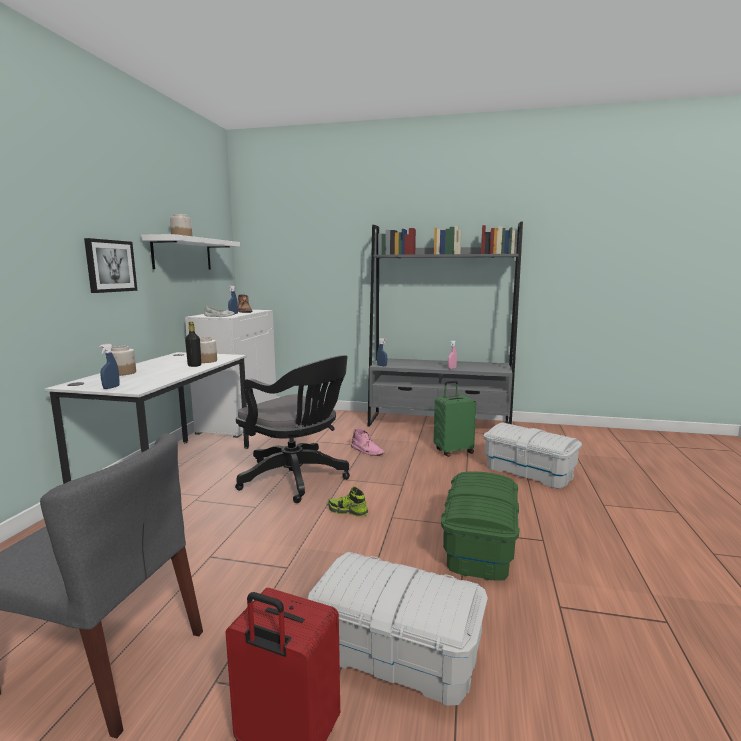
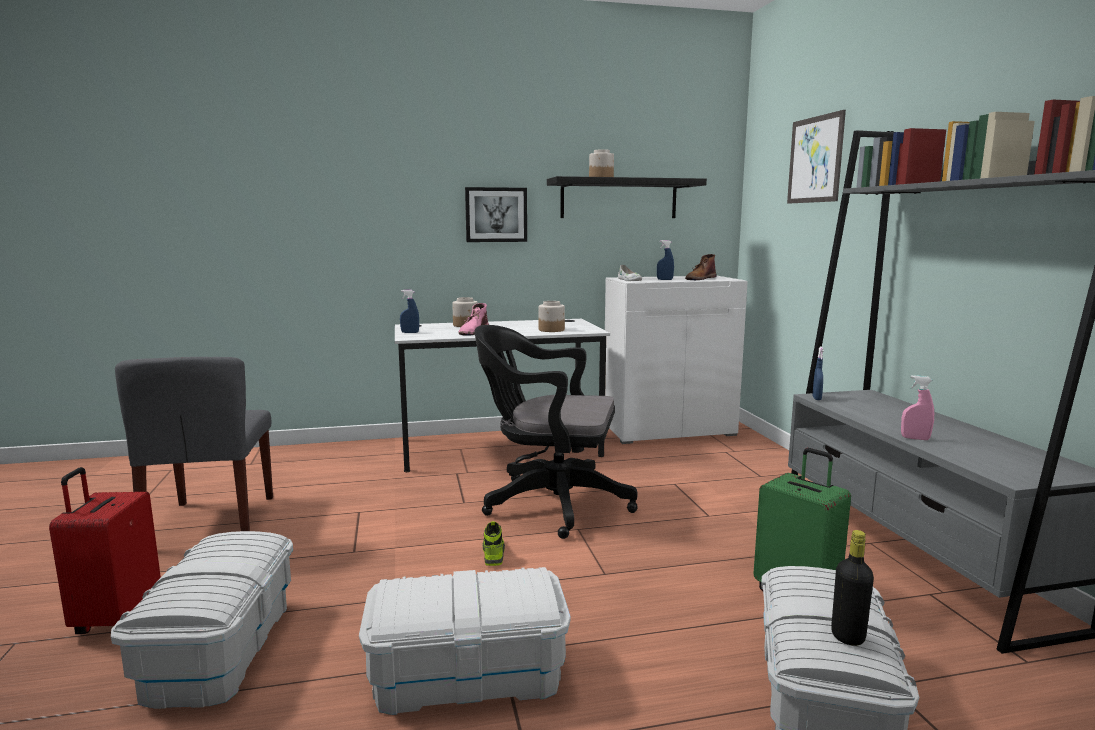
camera: 65 degrees right, 0 degrees up
(182, 254) = (619, 199): white shelf -> black shelf
(194, 365) = (523, 331): black bottle -> black bottle (847, 636)
(297, 479) = (549, 503): black office chair -> black office chair turned 90 degrees clockwise
(311, 235) = (815, 160): none -> picture
(367, 450) = (691, 522): pink boot -> pink boot (473, 331)
(479, 544) = (468, 674): green storage box -> white storage box

